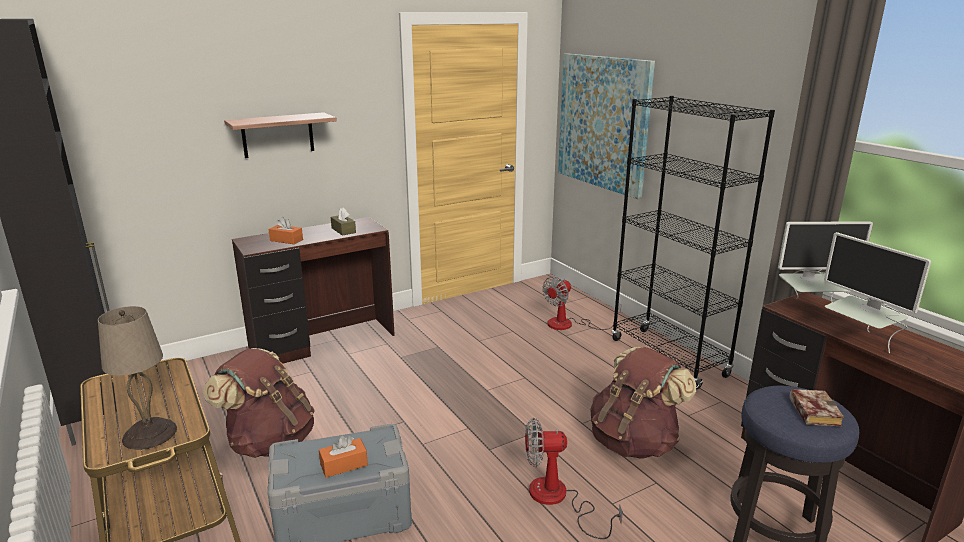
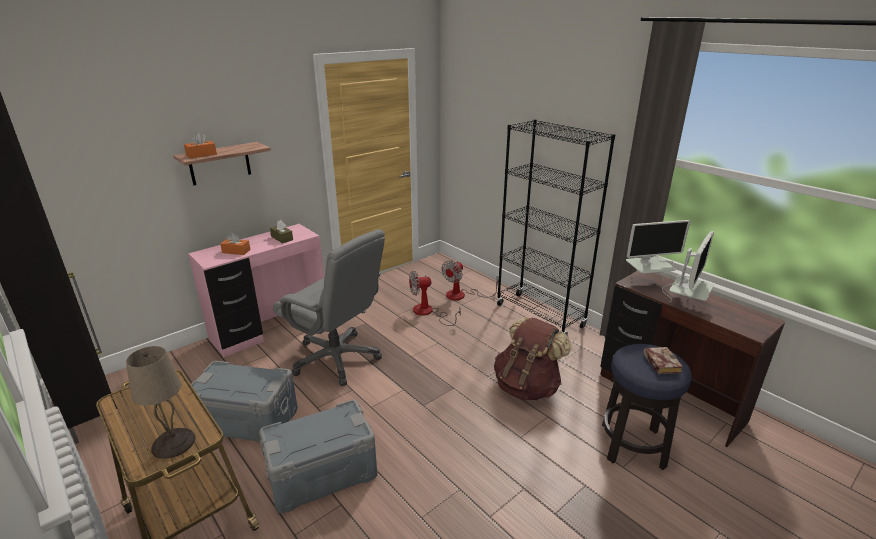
camera: 10 degrees left, 5 degrees up
(270, 441) = (248, 420): brown backpack -> grey storage box
(323, 342) = (271, 328): brown desk -> pink desk
(344, 465) = (323, 438): orange tissue box -> orange tissue box (201, 155)
(393, 384) = (337, 358): none -> grey office chair
(558, 499) = (481, 439): fan -> fan (428, 313)
(603, 123) = (479, 137): picture -> none
(859, 340) = (685, 306): monitor -> monitor turned 105 degrees counterclockwise

